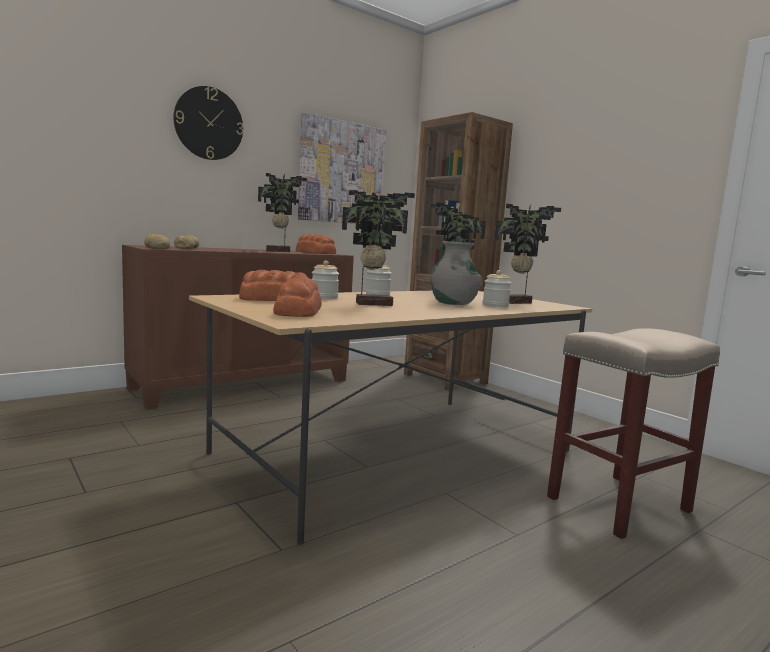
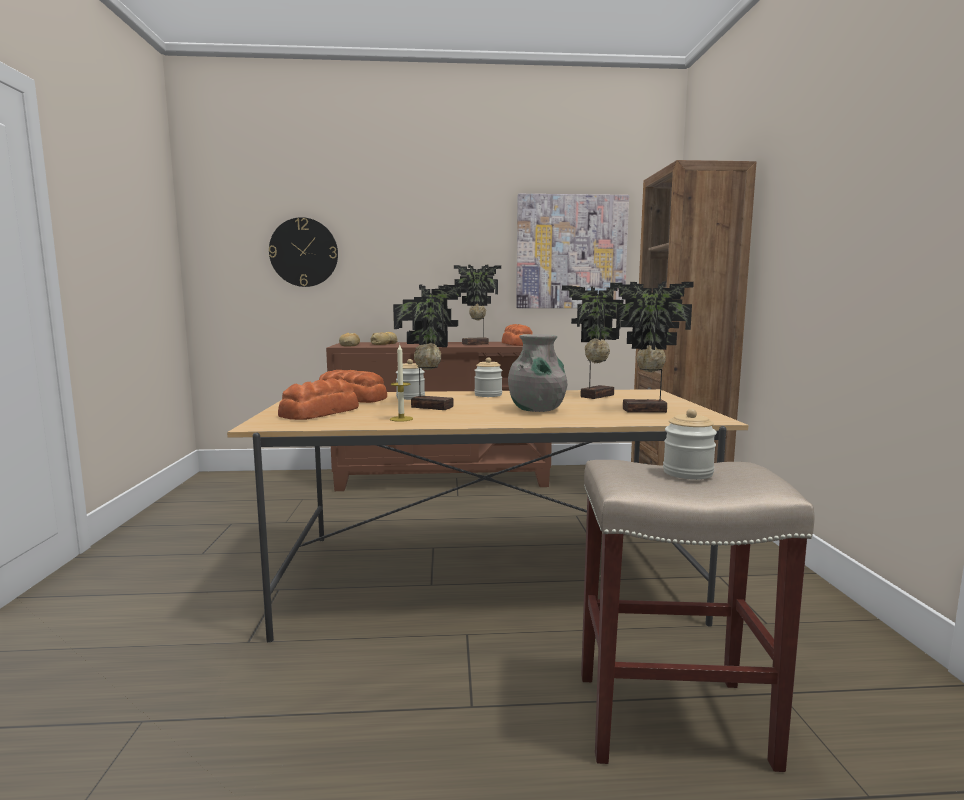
camera: 35 degrees right, 0 degrees up
(209, 123) = (418, 222): wall clock -> wall clock (304, 252)
(386, 313) = (401, 419): none -> candle
(495, 305) = (590, 414): jar -> jar (687, 473)

